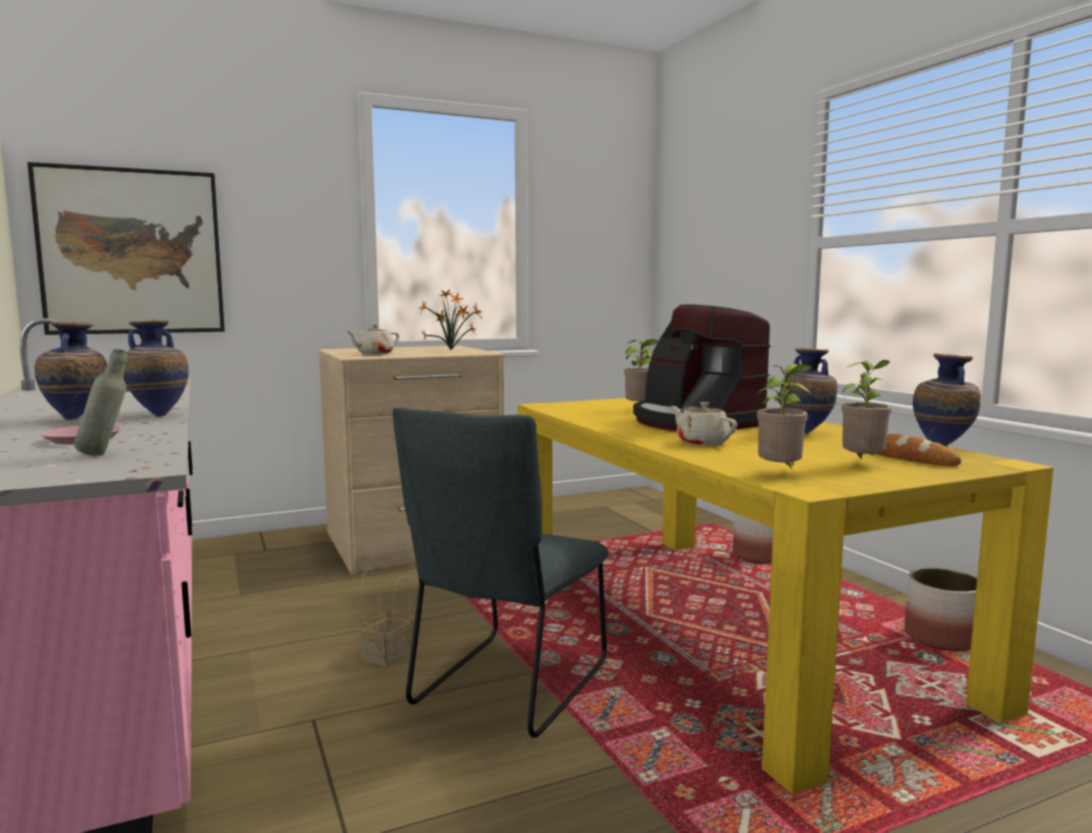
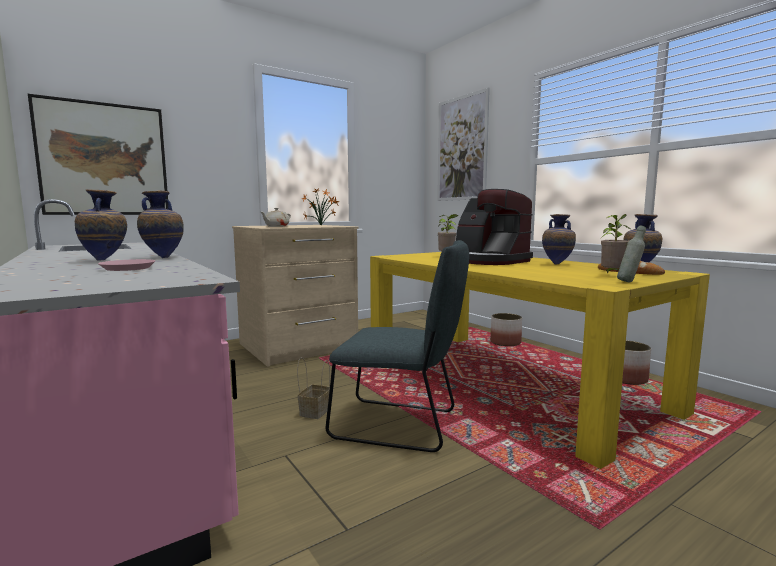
camera: 10 degrees left, 0 degrees up
(106, 454) = (160, 274): grey bottle -> grey bottle (629, 282)
(506, 688) = (400, 425): grey chair -> grey chair turned 90 degrees counterclockwise
(702, 443) = (508, 269): beige teapot -> none
(708, 215) = (461, 148): none -> picture
(781, 474) = (577, 280): potted plant -> none

